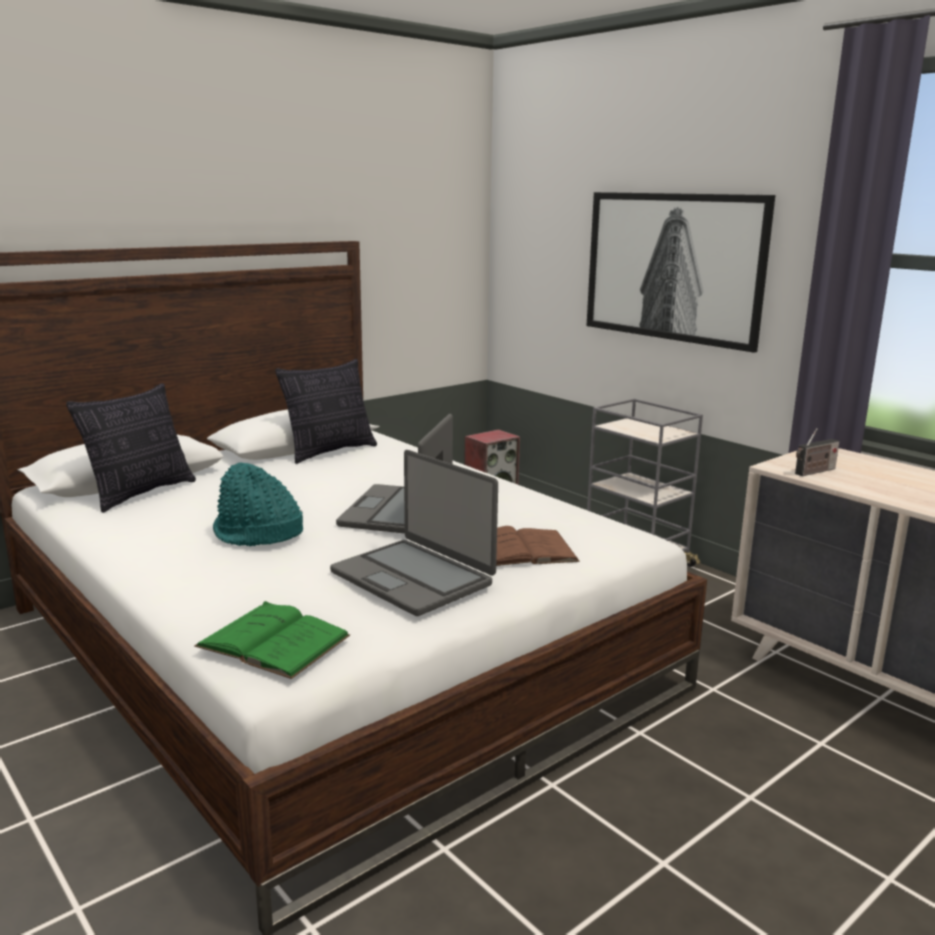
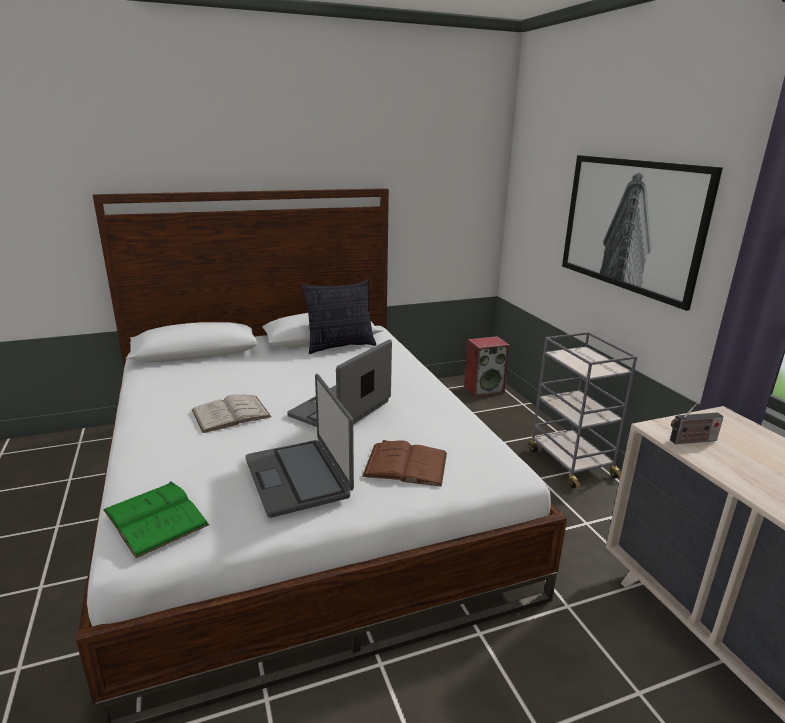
camera: 20 degrees right, 5 degrees up
(141, 493) = (193, 365): pillow -> none
(257, 534) = (231, 413): turquoise hat -> white book

